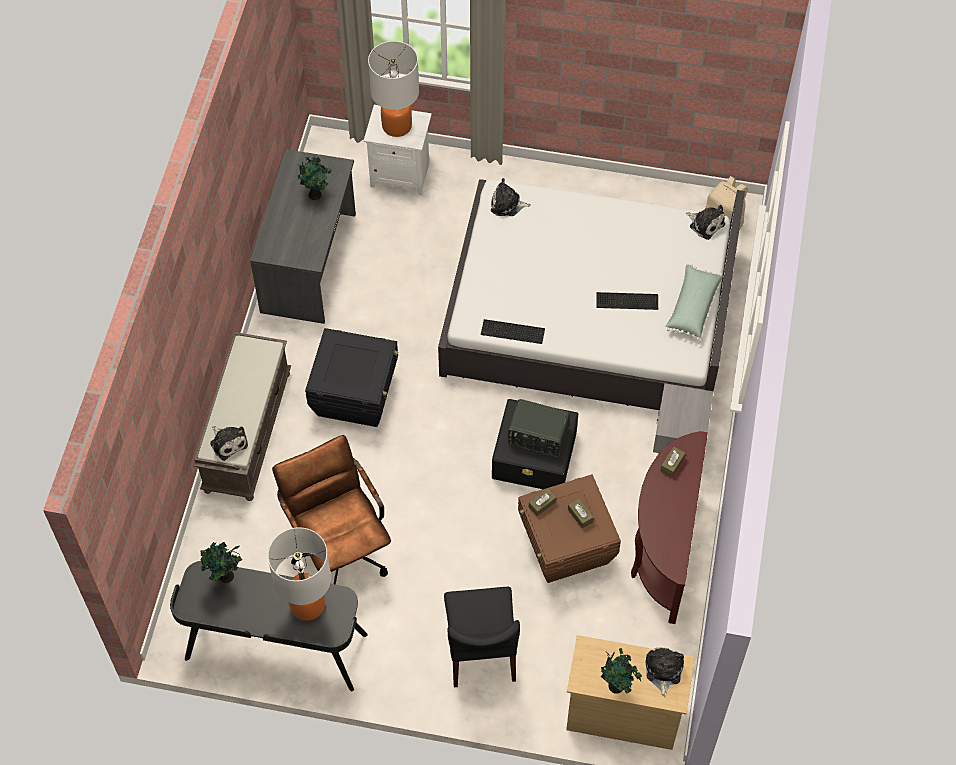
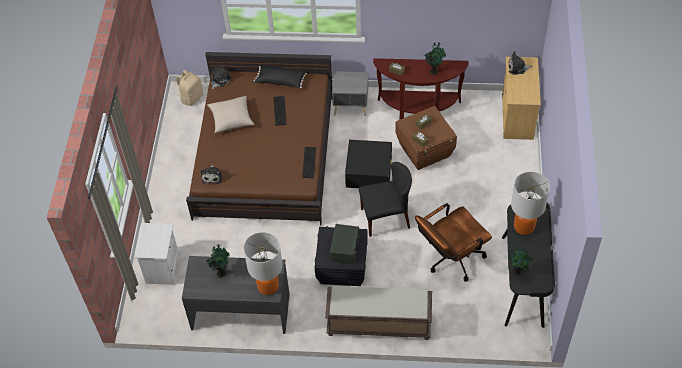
camera: 95 degrees left, 5 degrees down
(228, 442) = (413, 302): plush toy -> none
(396, 126) = (153, 240): table lamp -> table lamp (268, 286)
(481, 651) = (498, 181): black chair -> black chair (385, 218)
(538, 436) = (369, 156): radio -> radio (345, 249)
(589, 313) = (265, 155): white bed -> brown bed
(617, 686) = (532, 84): potted plant -> potted plant (434, 71)
(618, 235) = (231, 119): none -> beige pillow
(692, 307) = (280, 81): green pillow -> black pillow

